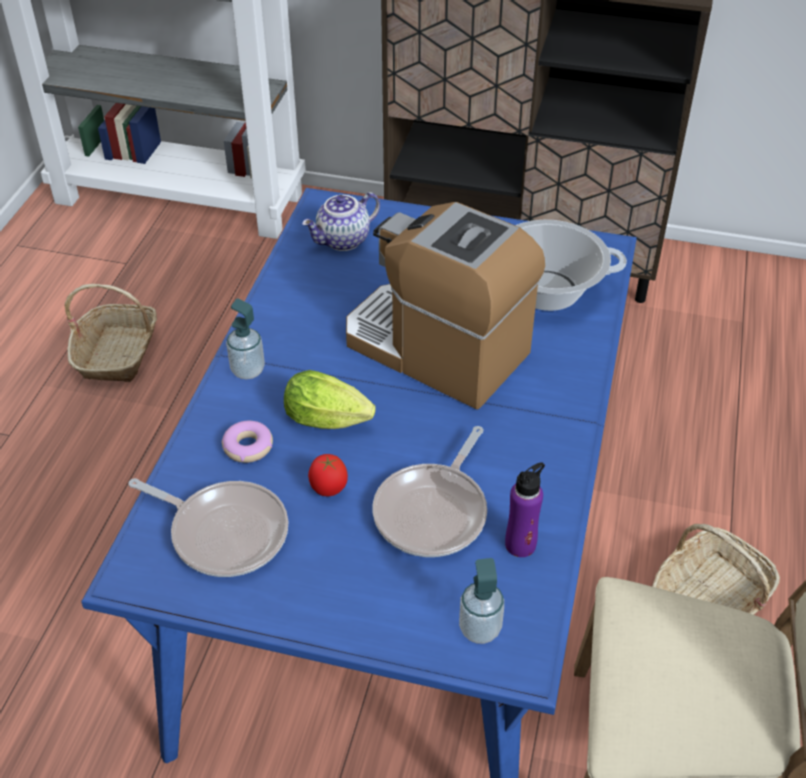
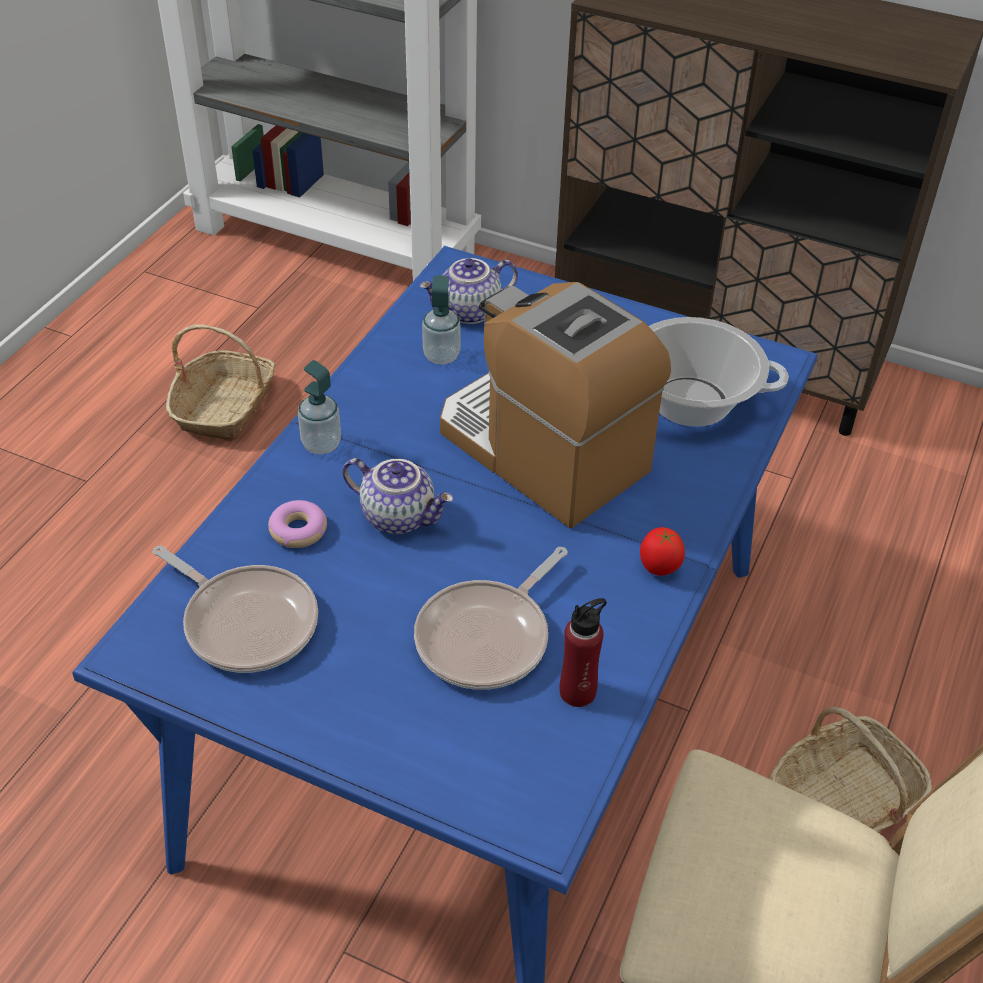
camera: 10 degrees right, 0 degrees up
(328, 490) = (375, 593): tomato -> tomato (659, 569)
(332, 421) = (400, 516): lettuce -> teapot
(480, 629) = (503, 780): soap dispenser -> soap dispenser (441, 356)
(520, 544) = (578, 692): purple bottle -> red bottle

